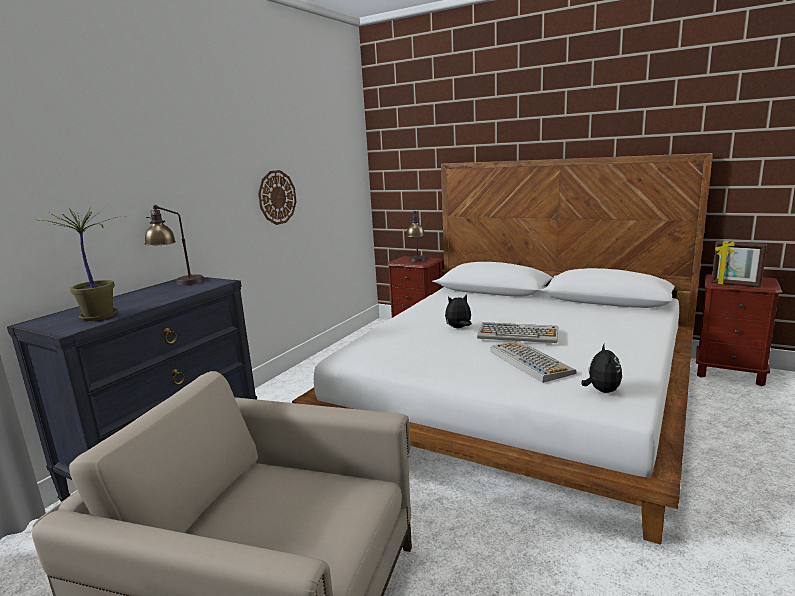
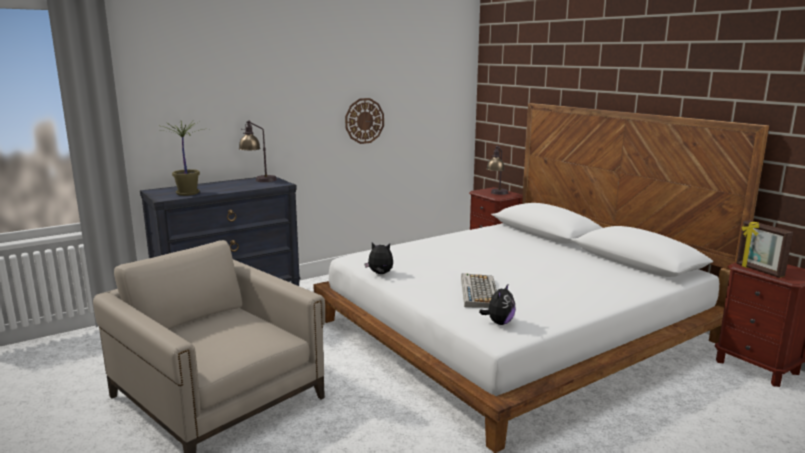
camera: 25 degrees right, 0 degrees up
(459, 328) = (462, 256): plush toy -> plush toy (380, 274)
(518, 334) = (502, 271): keyboard -> none

